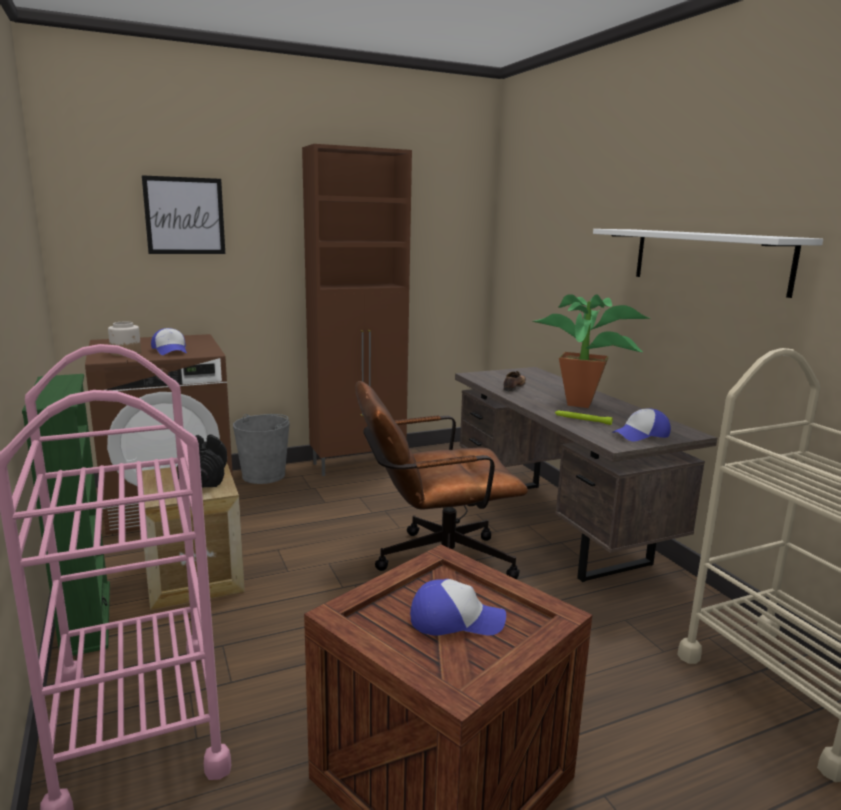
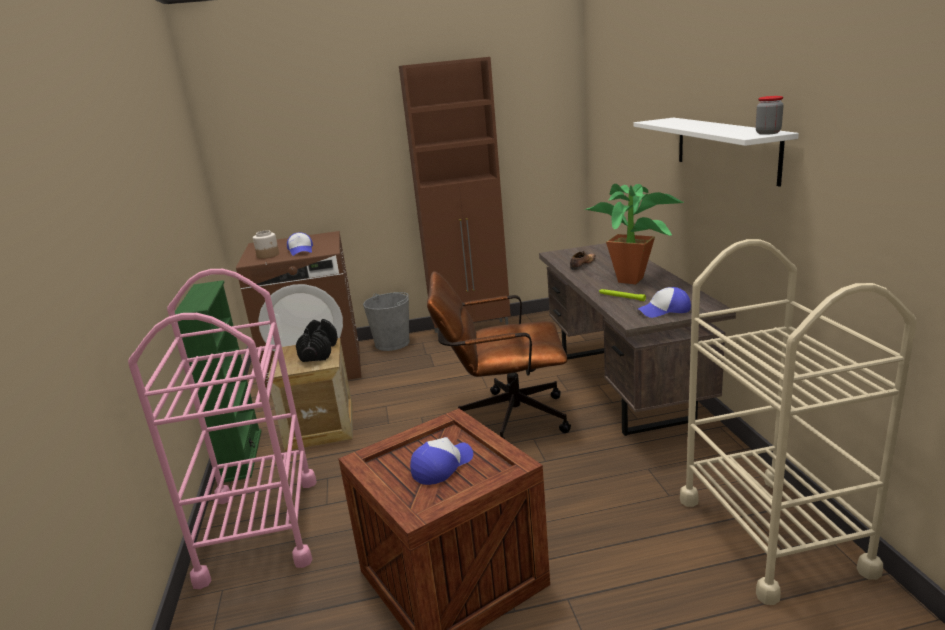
camera: 15 degrees right, 5 degrees up
(184, 216) = (309, 137): picture -> none
(456, 620) = (442, 466): cap -> cap turned 60 degrees counterclockwise
(789, 237) = (768, 133): none -> jar

